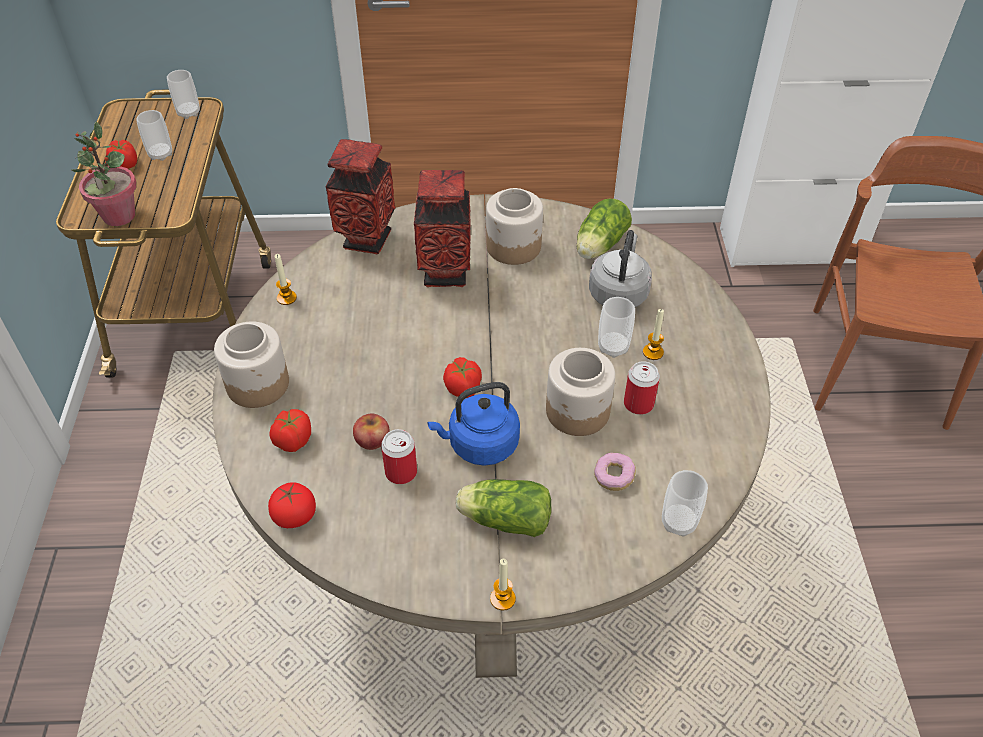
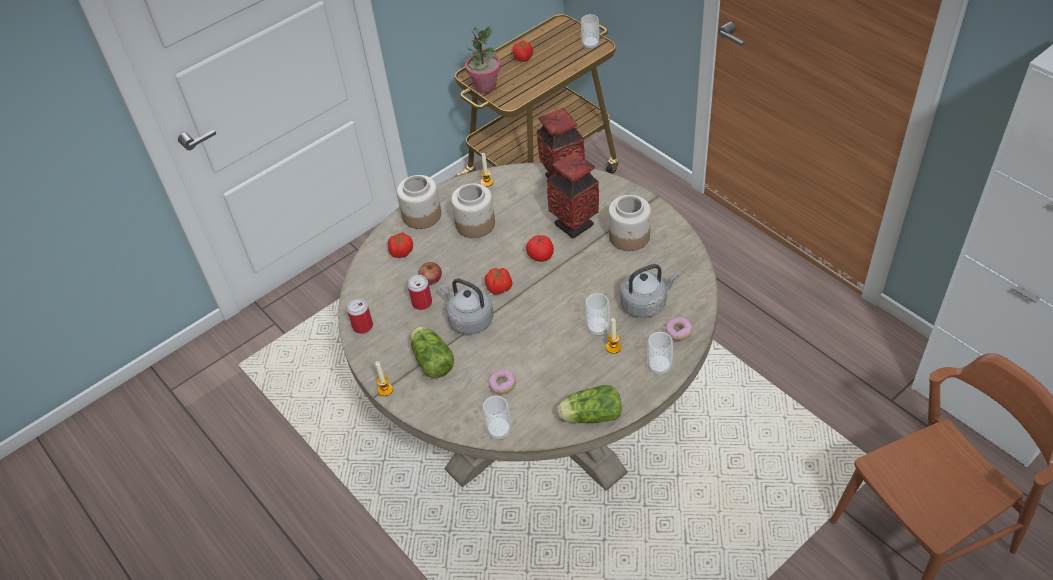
camera: 55 degrees right, 0 degrees up
(160, 154) = (546, 62): cup -> cup (659, 367)
(294, 516) = (360, 285): tomato -> tomato (540, 256)
(480, 445) = (469, 320): blue kettle -> grey kettle
(577, 412) = (532, 343): jar -> jar (475, 224)
(599, 246) = (675, 271): lettuce -> lettuce (589, 416)
(638, 404) = (566, 365): can -> can (363, 326)
(683, 295) = (678, 333): none -> donut

